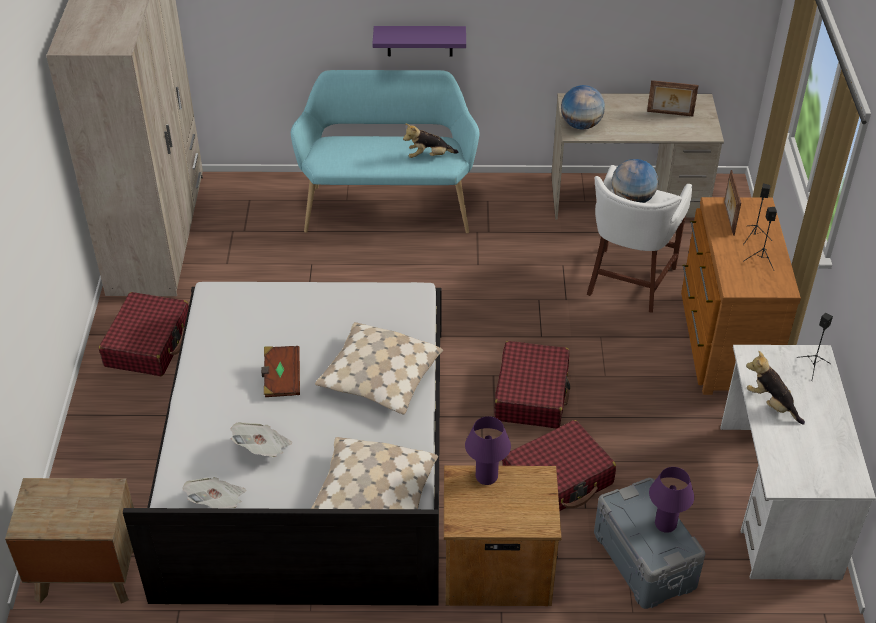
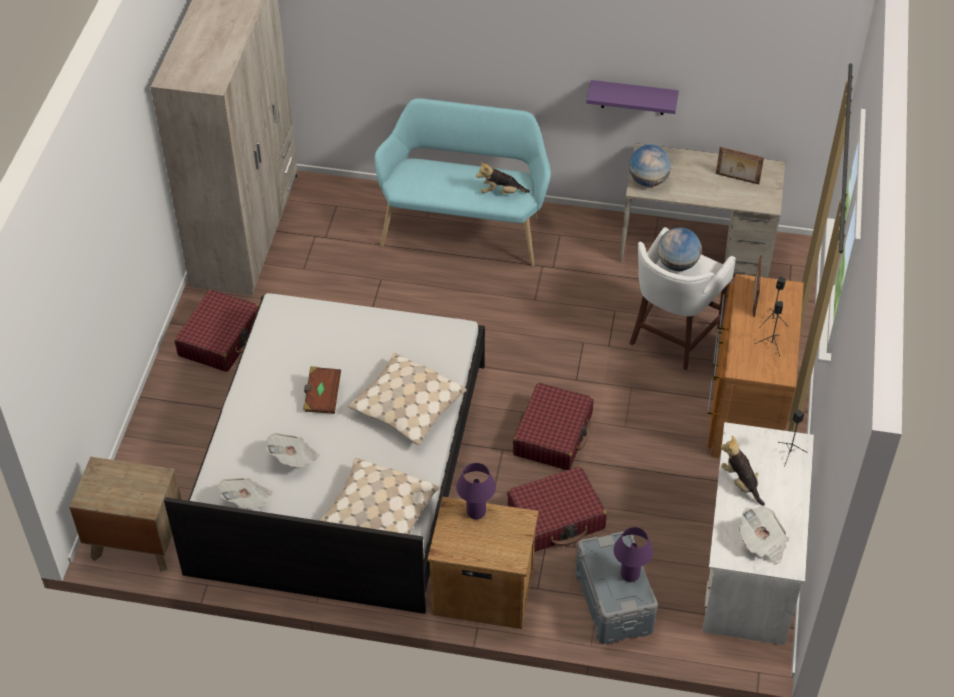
camera: 10 degrees right, 5 degrees up
(420, 40) = (505, 82): purple shelf -> purple shelf (633, 97)
(816, 464) = (762, 543): none -> newspaper

